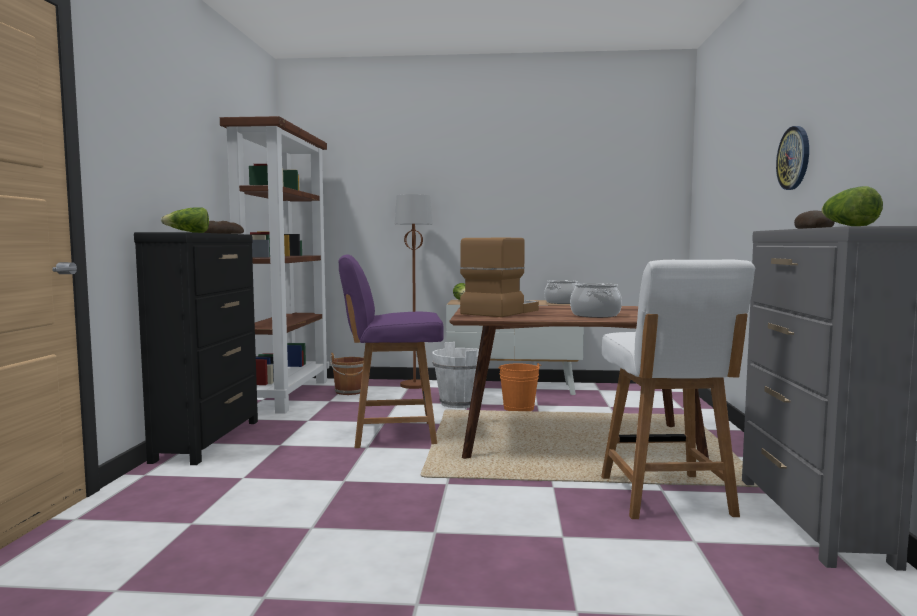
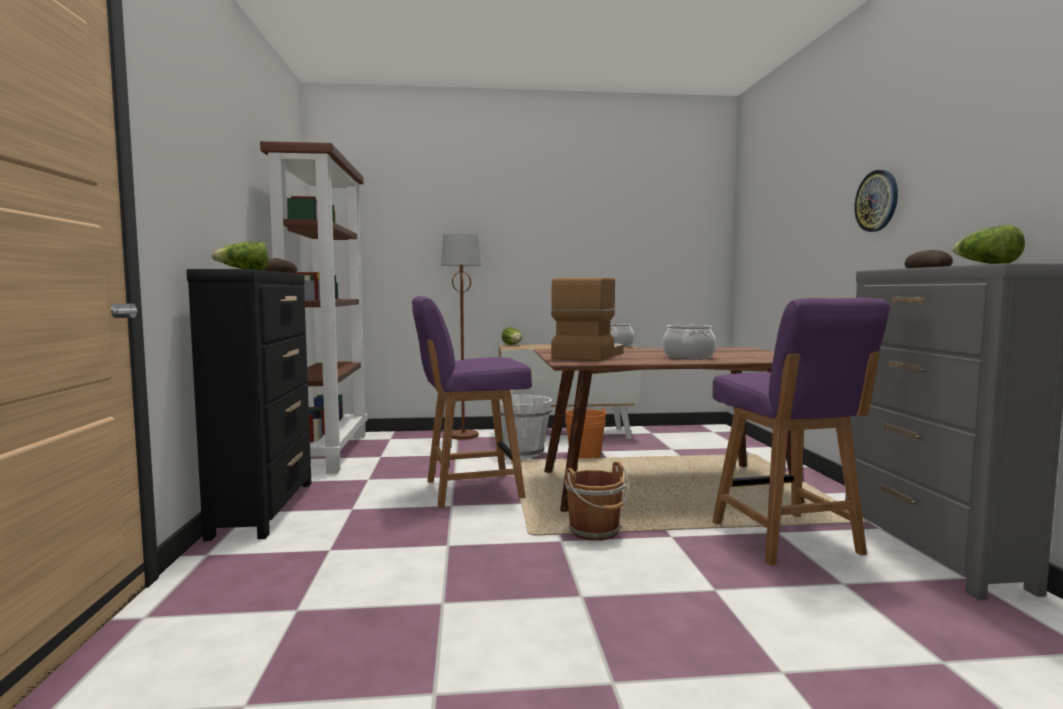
camera: 10 degrees left, 0 degrees up
(350, 392) = (397, 445): brown bucket -> brown bucket (595, 532)
(666, 497) = (786, 539): white chair -> purple chair

